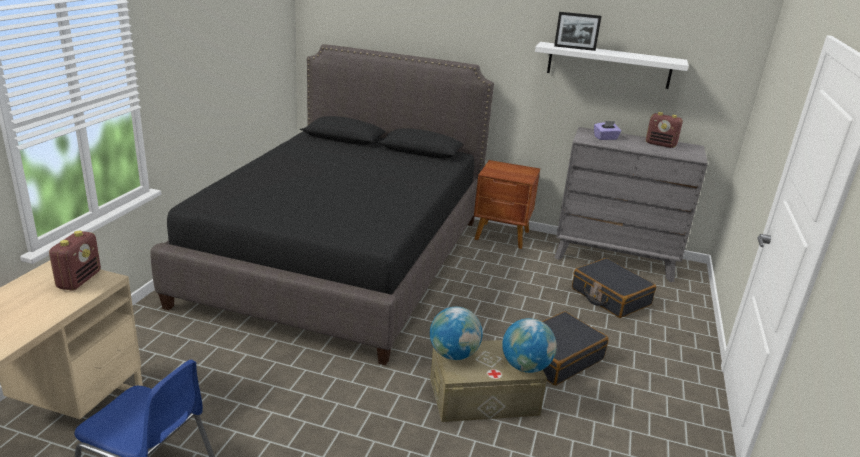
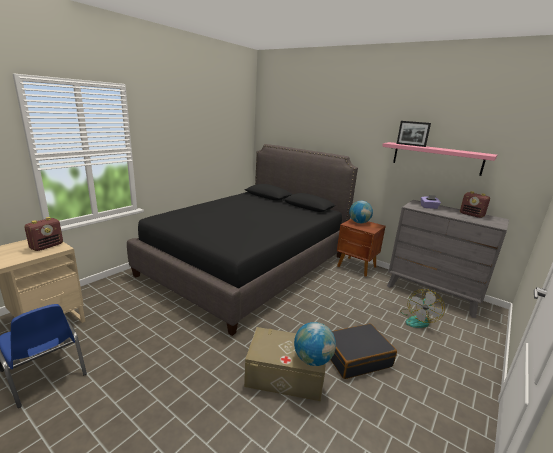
camera: 20 degrees right, 5 degrees down
(453, 354) = (265, 338): globe -> globe (359, 222)
(609, 65) = (436, 158): white shelf -> pink shelf
(610, 297) = (418, 320): black suitcase -> fan

